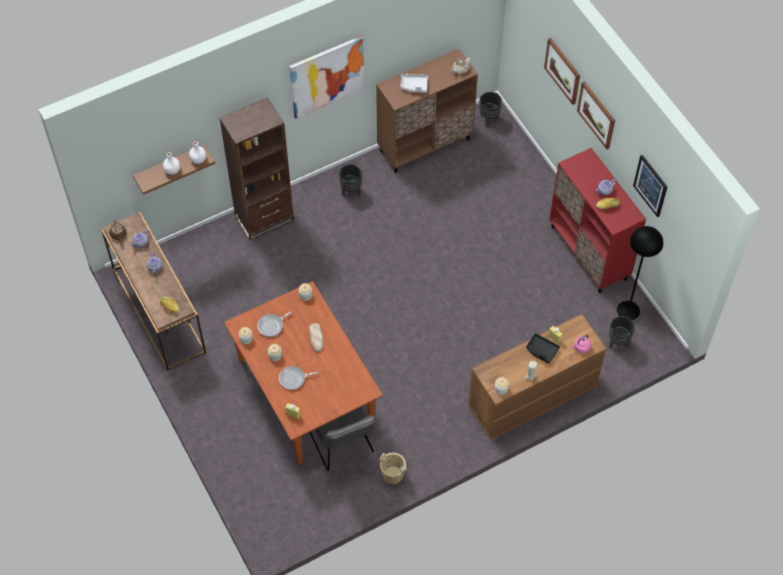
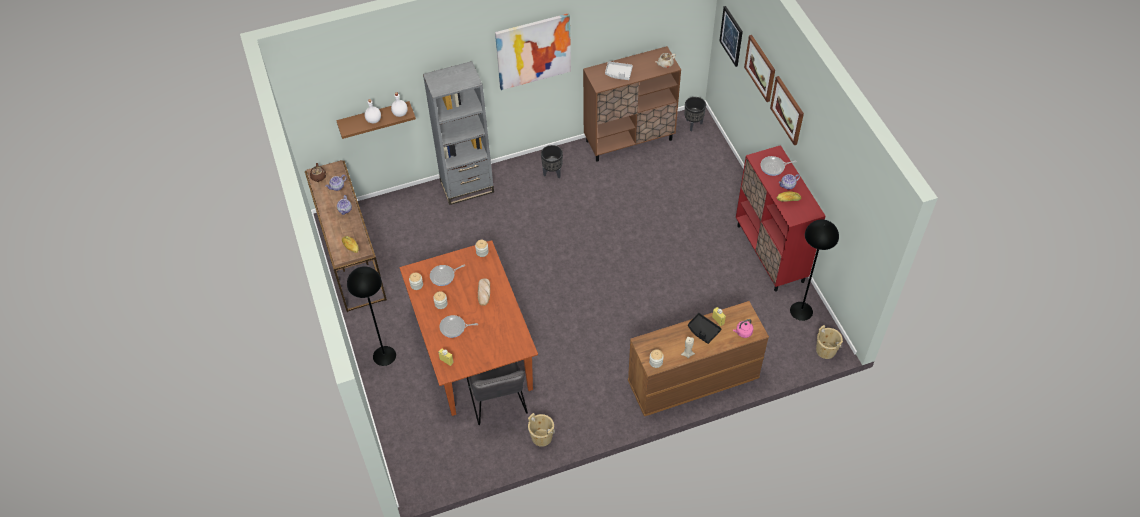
camera: 10 degrees right, 5 degrees down
(216, 412) = (384, 355): none -> black floor lamp
(264, 218) = (467, 187): brown bookcase -> grey bookcase
(588, 172) = (774, 167): none -> frying pan
(618, 343) = (786, 341): black planter -> none
(651, 185) = (832, 180): picture -> picture (731, 36)
(657, 348) = (826, 350): none -> beige bucket

